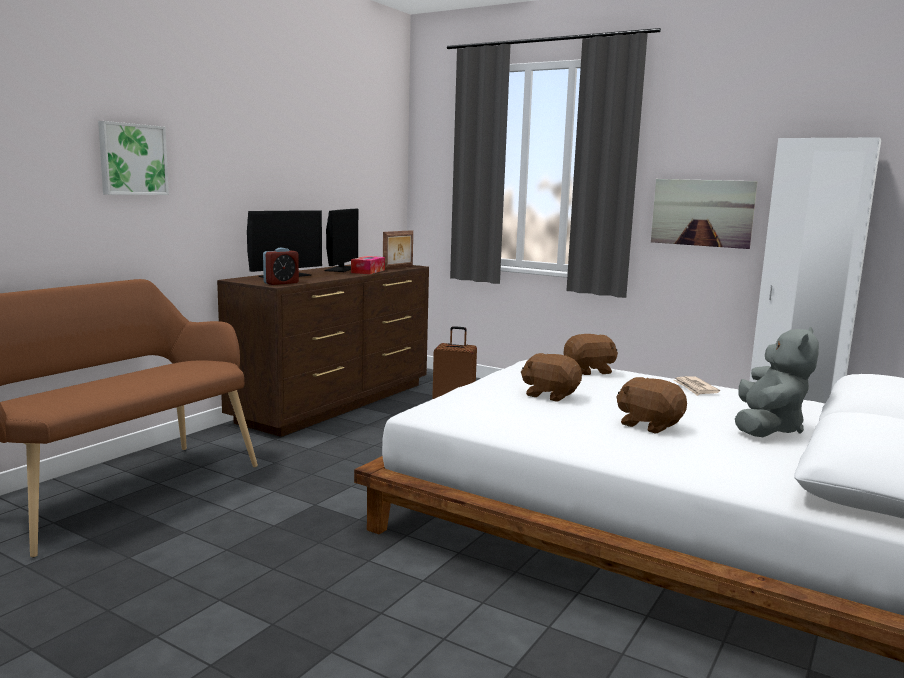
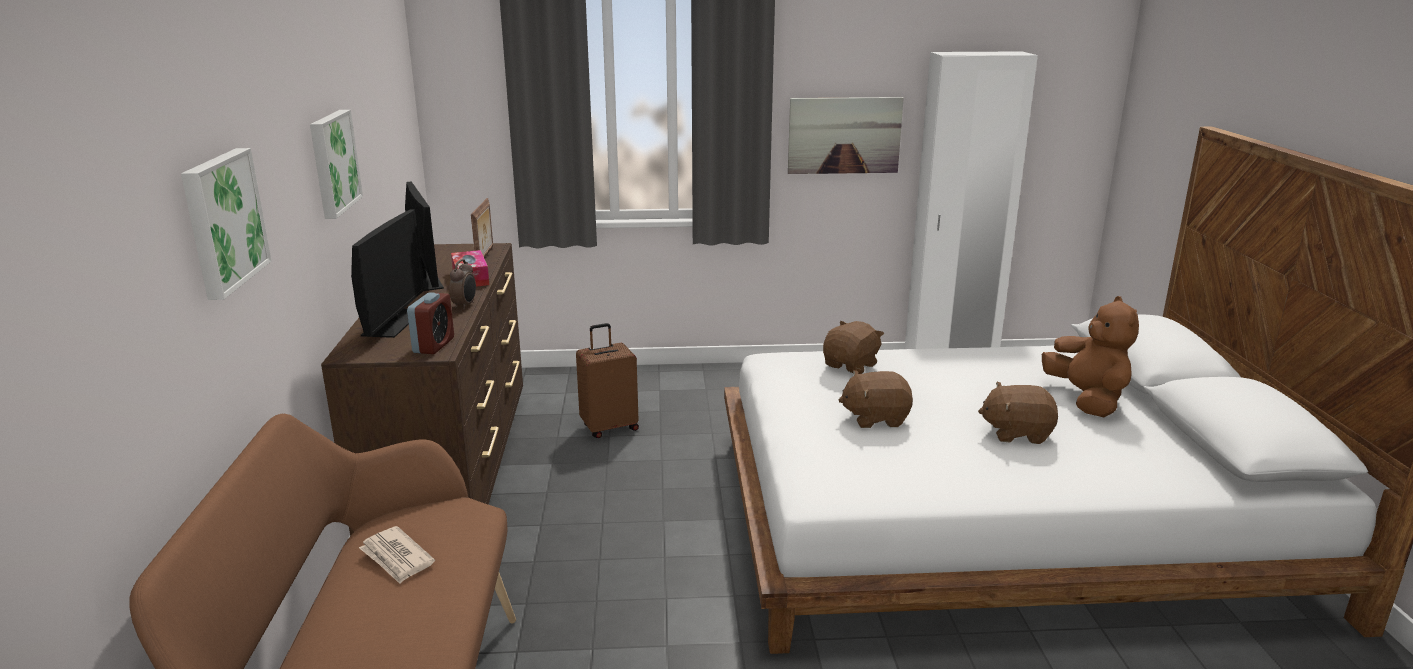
camera: 35 degrees left, 10 degrees up
(273, 171) = (332, 162): none -> picture
(336, 277) = (465, 305): none -> alarm clock
(695, 388) = (962, 360): newspaper -> newspaper (396, 558)
(766, 428) = (1087, 400): grey plush toy -> brown plush toy

